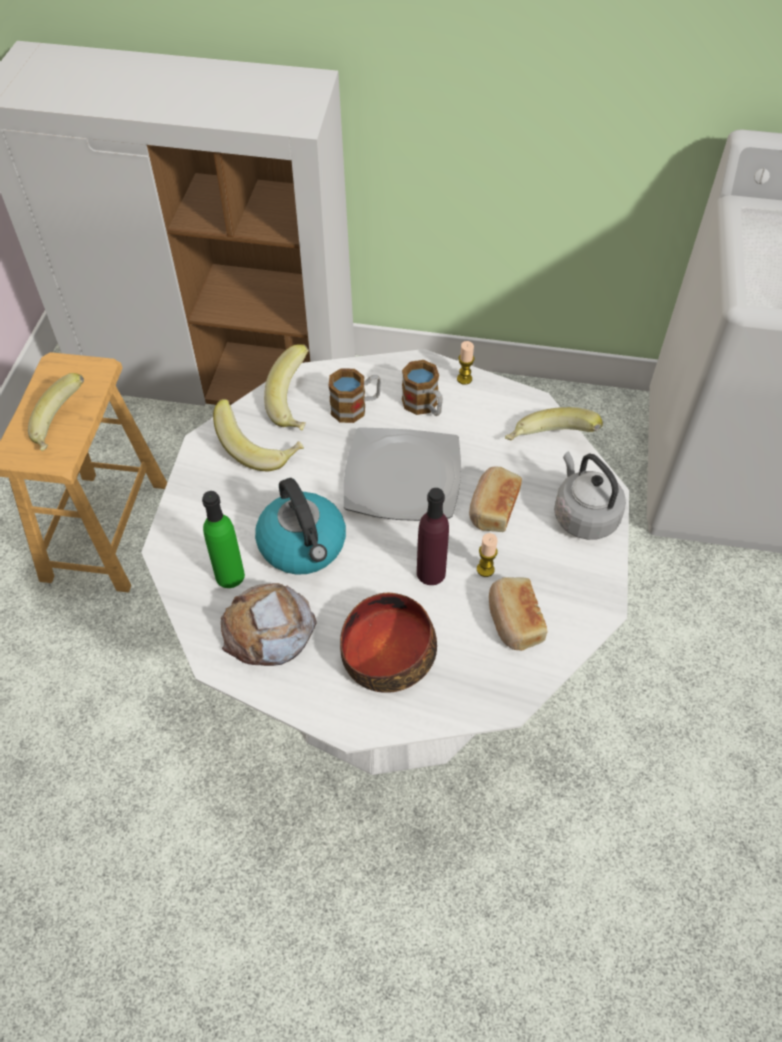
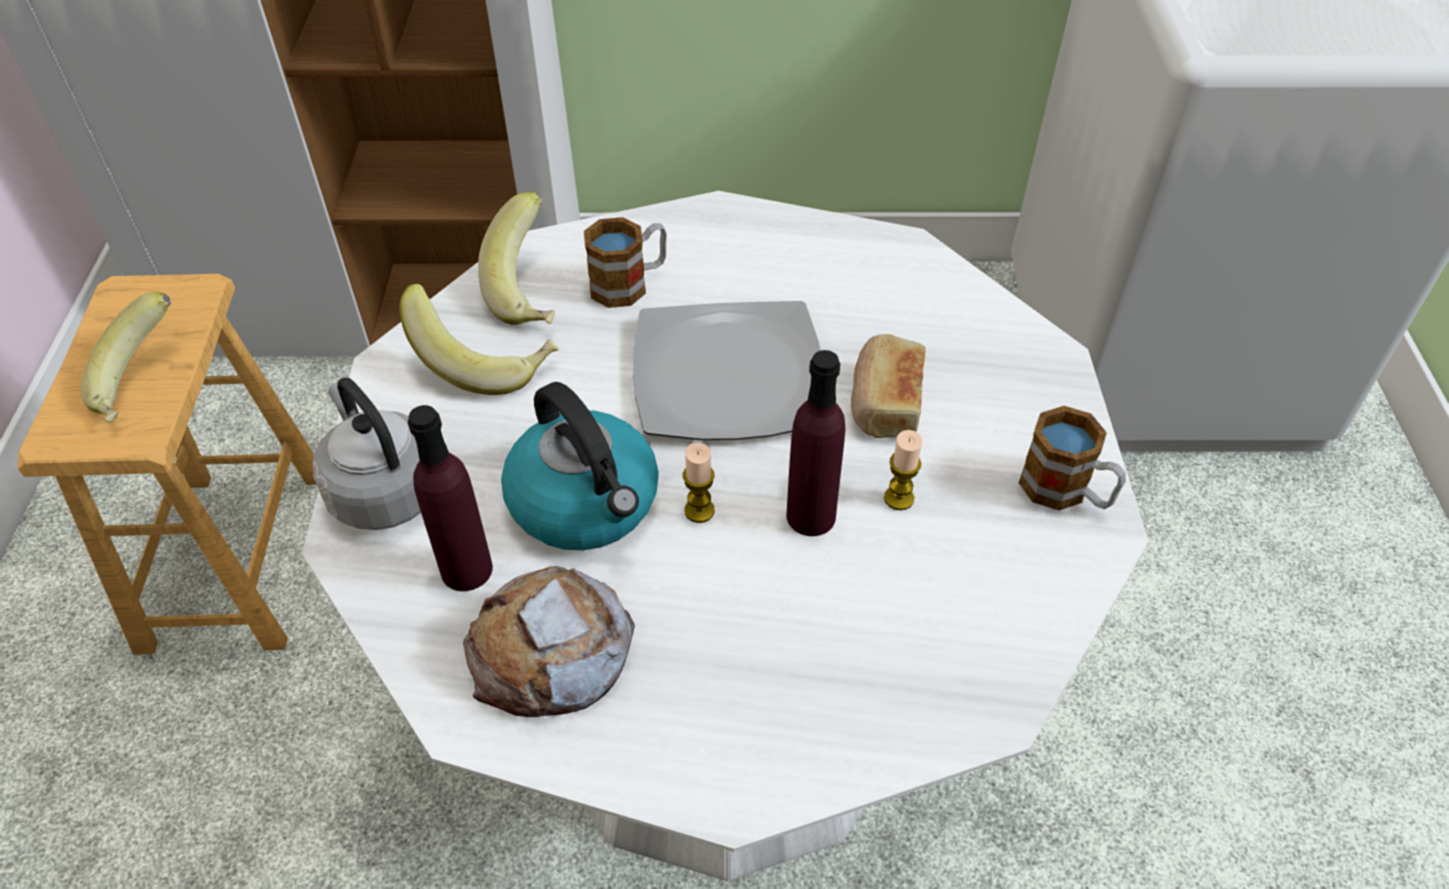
camera: 10 degrees left, 5 degrees down
(230, 575) = (466, 569): green bottle -> purple bottle
(387, 652) = (769, 658): bowl -> none
(424, 406) = (738, 269): mug -> mug (1066, 492)
(464, 379) = (790, 224): candle -> candle (699, 510)
(514, 621) = (968, 574): bread -> none
(549, 444) = (946, 299): banana -> none
(583, 515) = (1030, 395): grey kettle -> grey kettle (383, 490)

